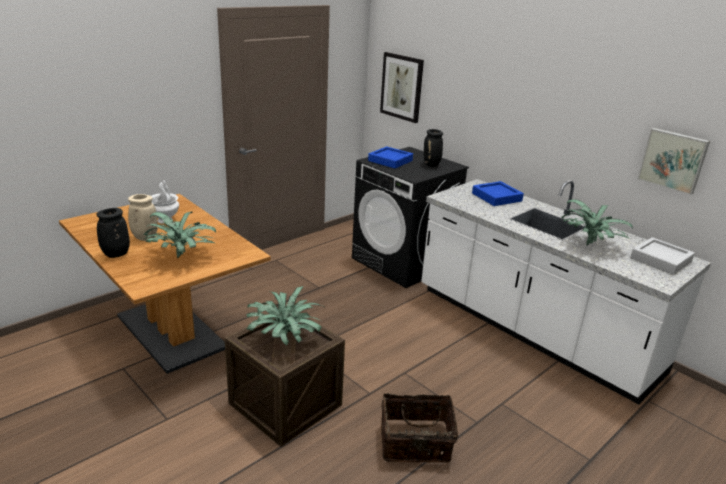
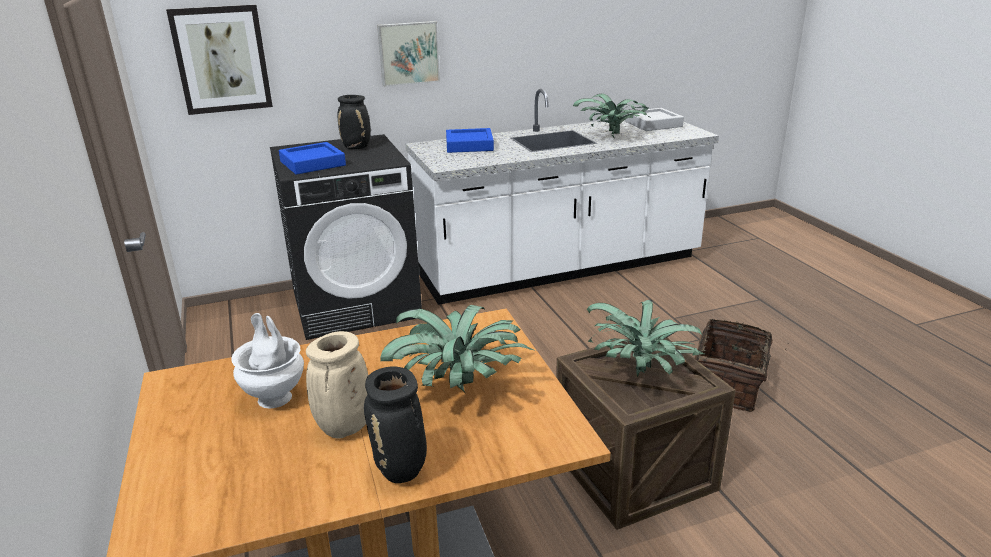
camera: 65 degrees left, 0 degrees up
(673, 160) = (611, 33): picture -> picture (408, 53)

